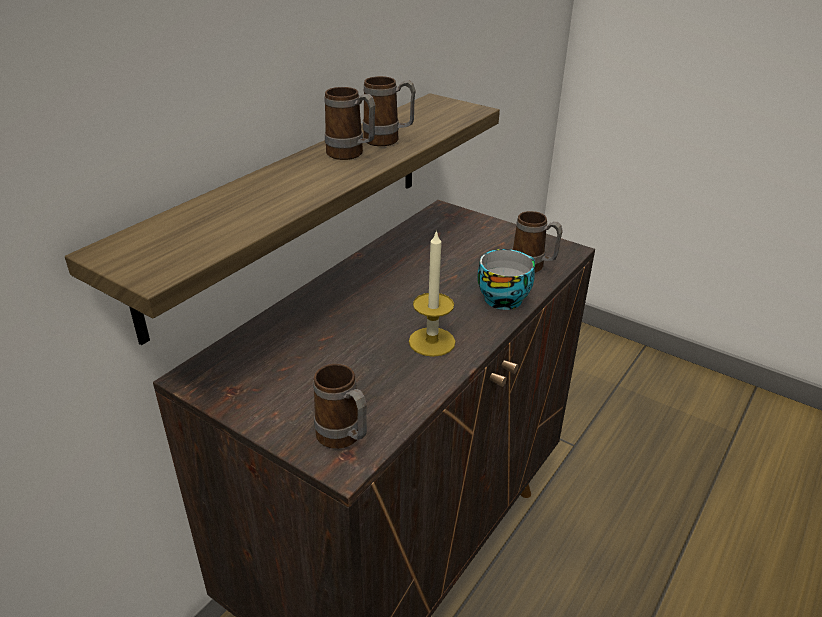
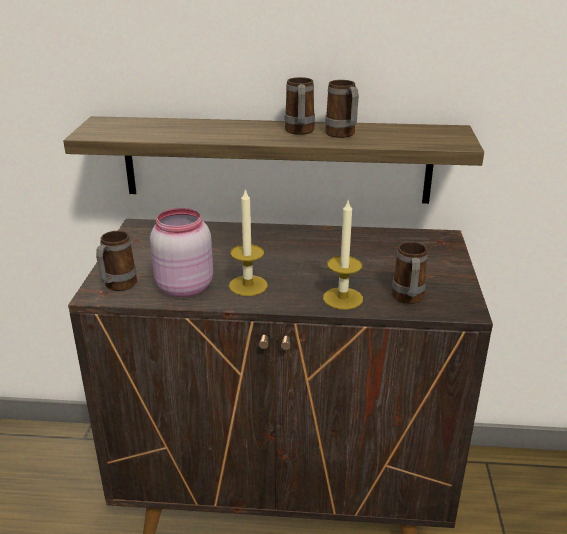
camera: 60 degrees right, 5 degrees down
(395, 387) = (183, 287): none -> pink jar
(504, 297) = (342, 298): cup -> candle

